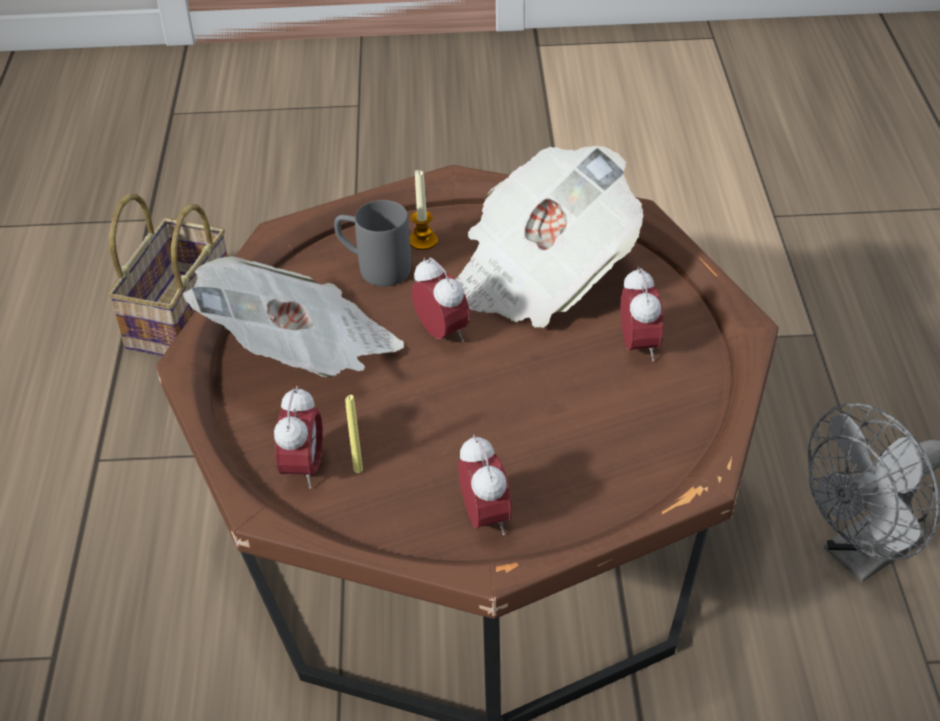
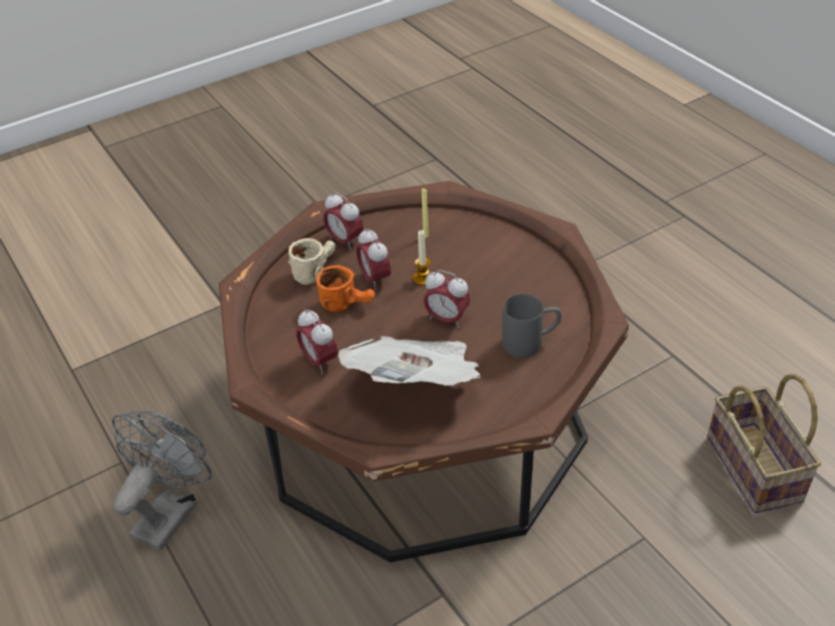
camera: 150 degrees right, 0 degrees up
(303, 355) = (513, 274): newspaper -> none
(303, 469) = (452, 225): alarm clock -> alarm clock (375, 279)
(423, 241) = (518, 376): candle -> candle (423, 278)
(552, 408) = (348, 303): none -> orange mug
(566, 485) = (314, 270): none -> beige mug

